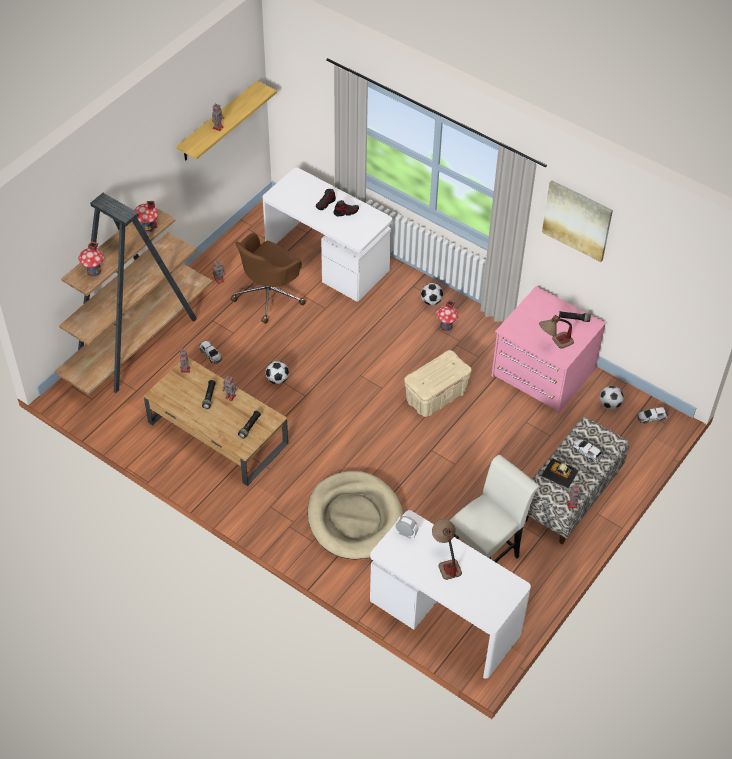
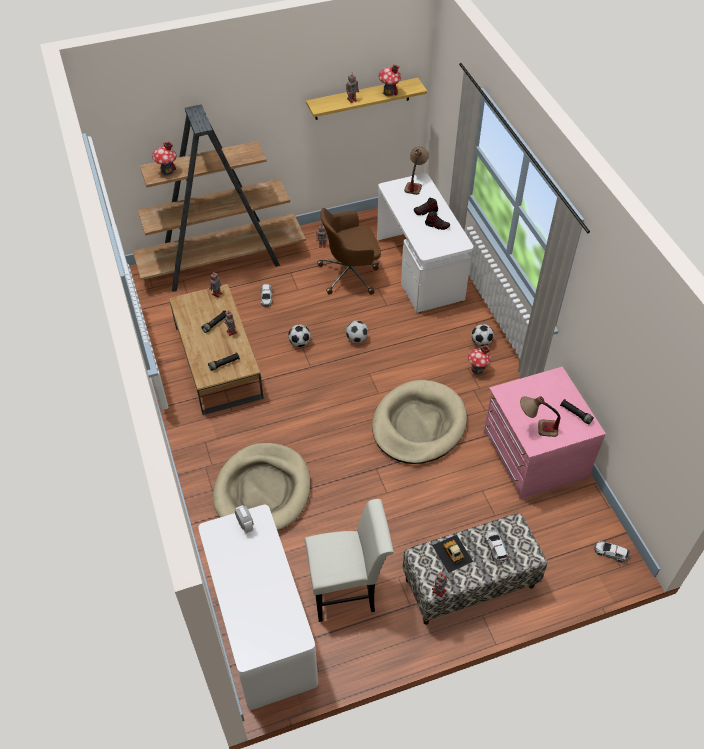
camera: 35 degrees right, 0 degrees up
(148, 228) = (238, 157): toy house -> toy house (389, 92)
(436, 397) = (418, 425): beige storage box -> beige dog bed
(445, 560) = (258, 571): table lamp -> table lamp (415, 183)
(577, 220) = (607, 308): picture -> none
(610, 404) = (577, 518): football -> football (357, 339)

